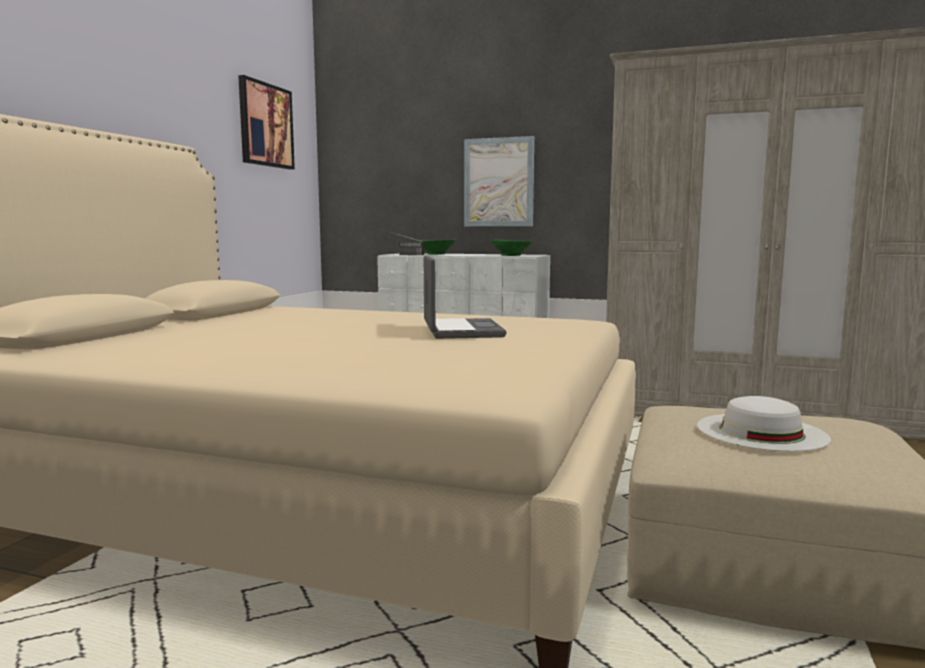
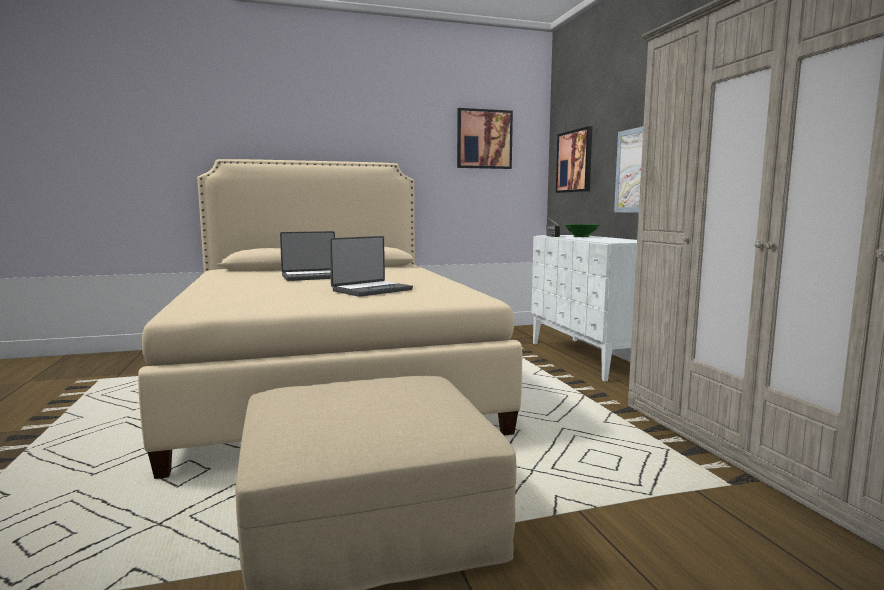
camera: 55 degrees right, 0 degrees up
(275, 331) = (312, 277): none -> laptop
(379, 166) = (575, 161): none -> picture
(510, 255) = (612, 240): green bowl -> none
(761, 432) = (355, 398): white hat -> none

